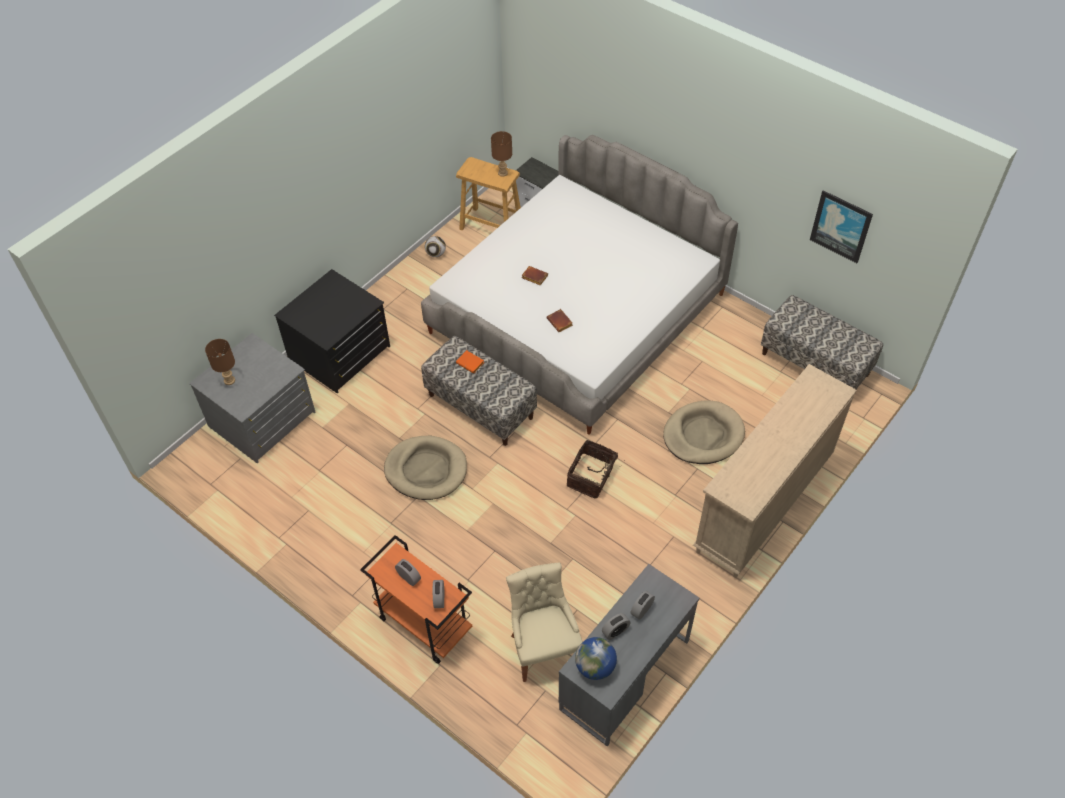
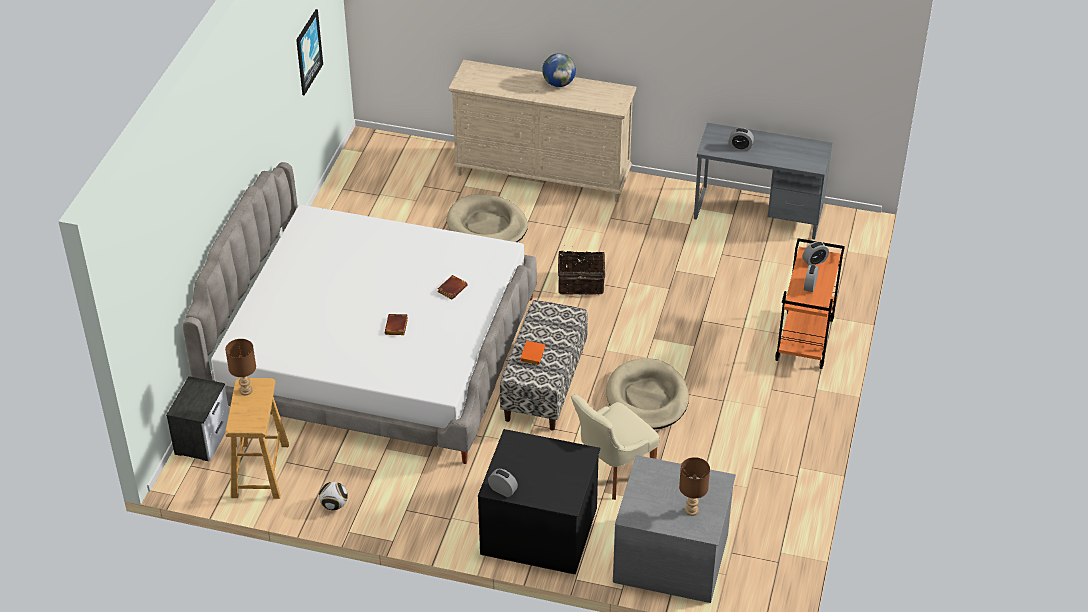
camera: 115 degrees left, 10 degrees down
(543, 647) = (770, 263): beige chair -> beige chair (612, 472)
(595, 667) = (806, 157): globe -> globe (558, 83)
(615, 631) = (769, 155): alarm clock -> alarm clock (503, 490)
(815, 364) = (357, 175): bench -> none

